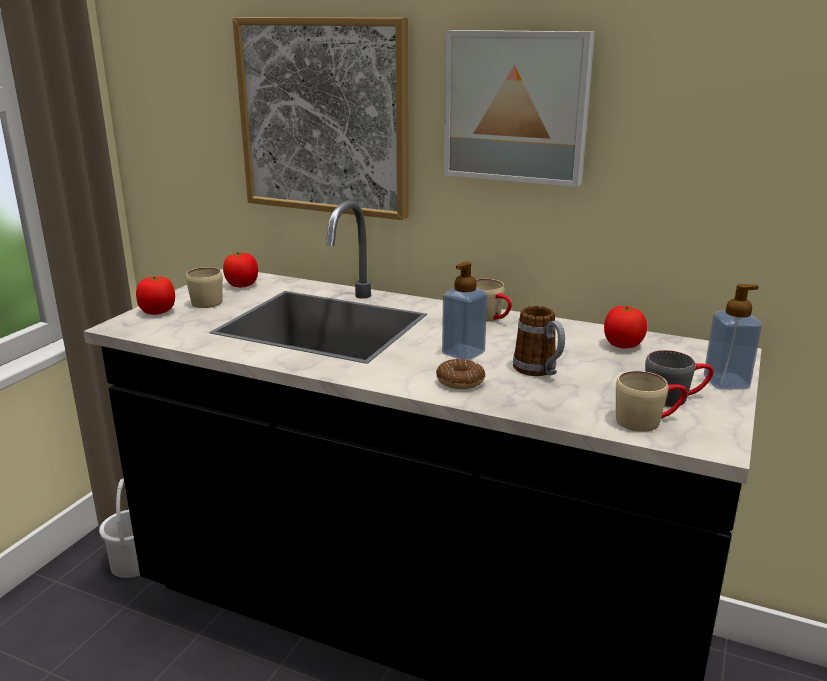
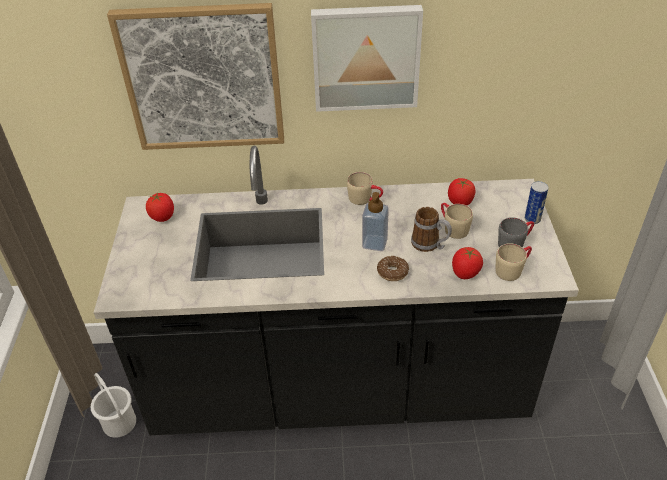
camera: 25 degrees left, 20 degrees up
(158, 312) = (129, 271): tomato -> tomato (465, 273)
(207, 300) = (153, 244): beige mug -> beige mug (452, 227)
(726, 382) = (532, 219): soap dispenser -> can

